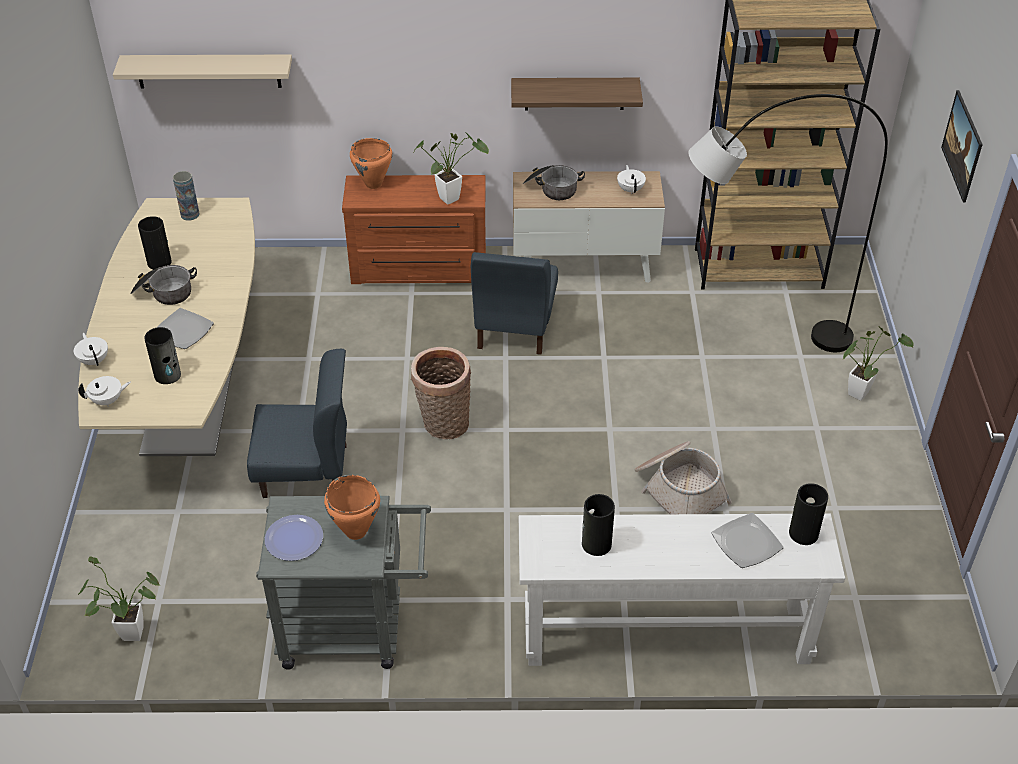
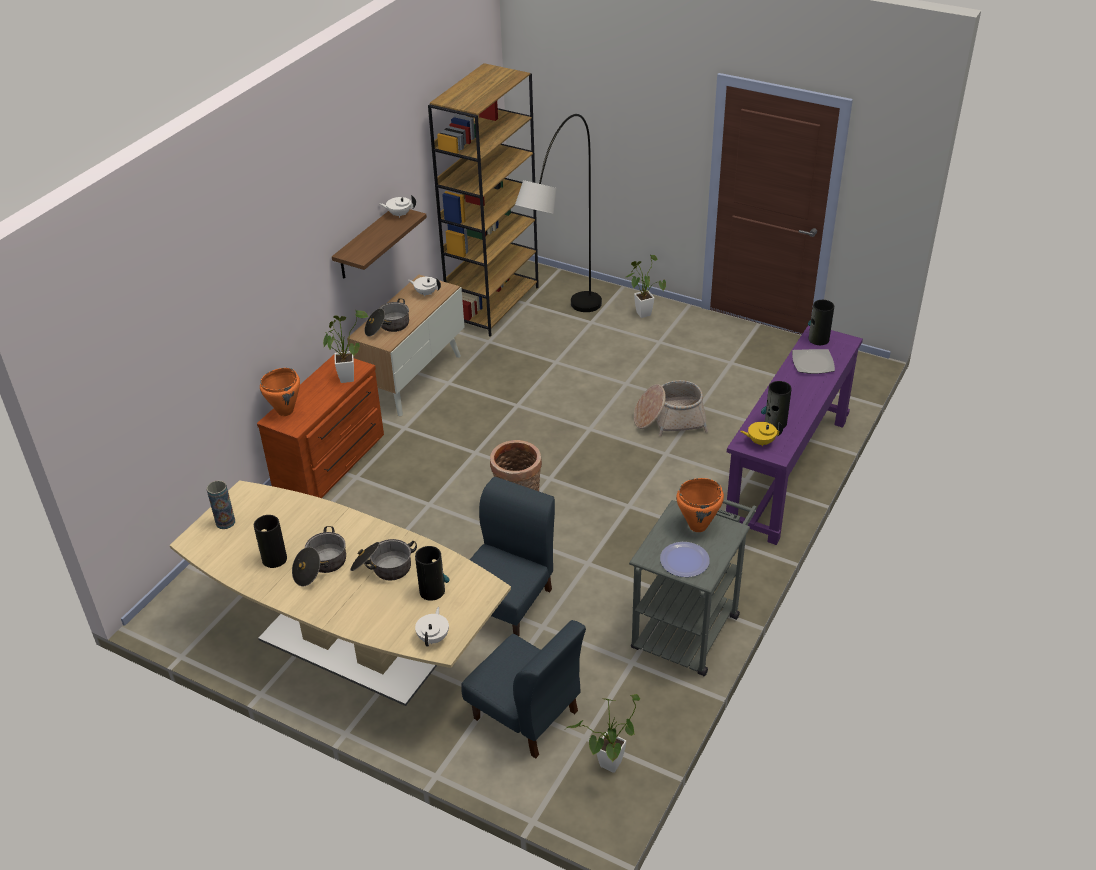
camera: 60 degrees left, 5 degrees down
(94, 360) = (372, 634): white teapot -> white teapot (399, 214)
(182, 331) = (383, 567): plate -> cooking pot
(208, 71) = (144, 397): beige shelf -> none
(514, 327) = (447, 437): blue chair -> blue chair (526, 715)
(550, 541) = (760, 442): none -> yellow teapot
(666, 634) = (787, 472): white console table -> purple console table
(958, 160) = (638, 118): picture -> none

